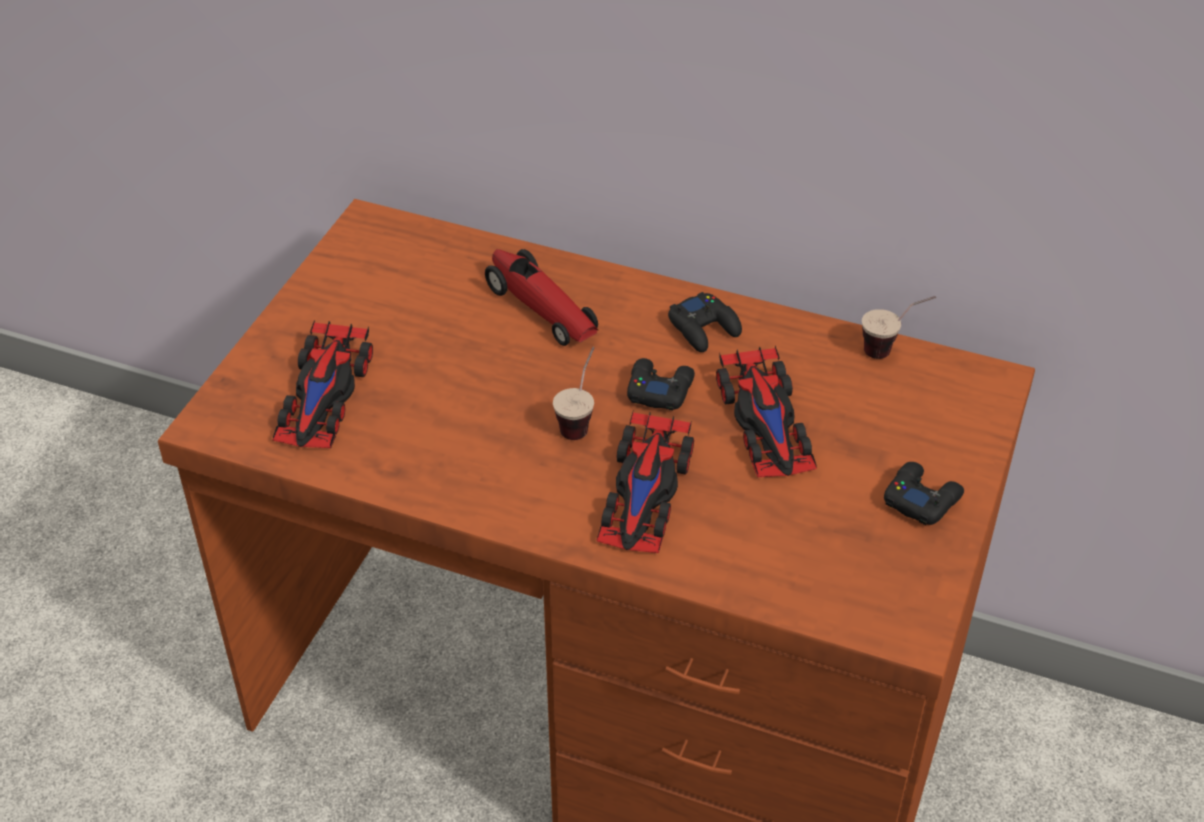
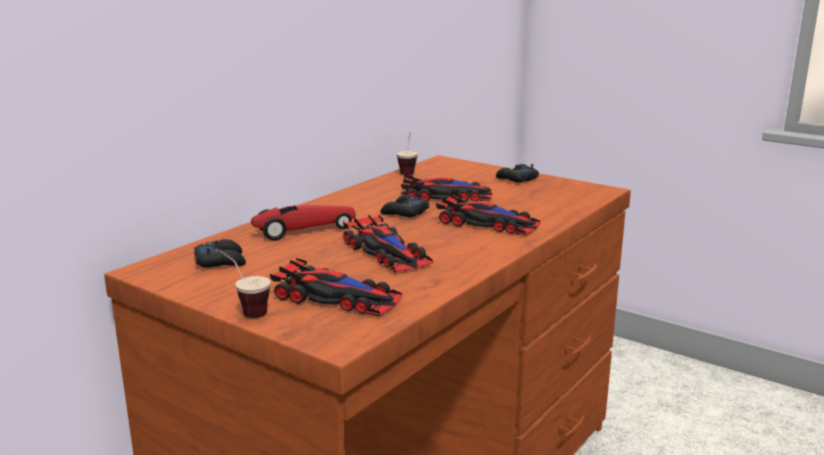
camera: 75 degrees left, 25 degrees down
(482, 406) = (386, 253): none -> toy car
(580, 420) = (418, 231): cup -> cup (245, 310)
(704, 328) = (360, 199): black game controller -> black game controller (221, 261)

